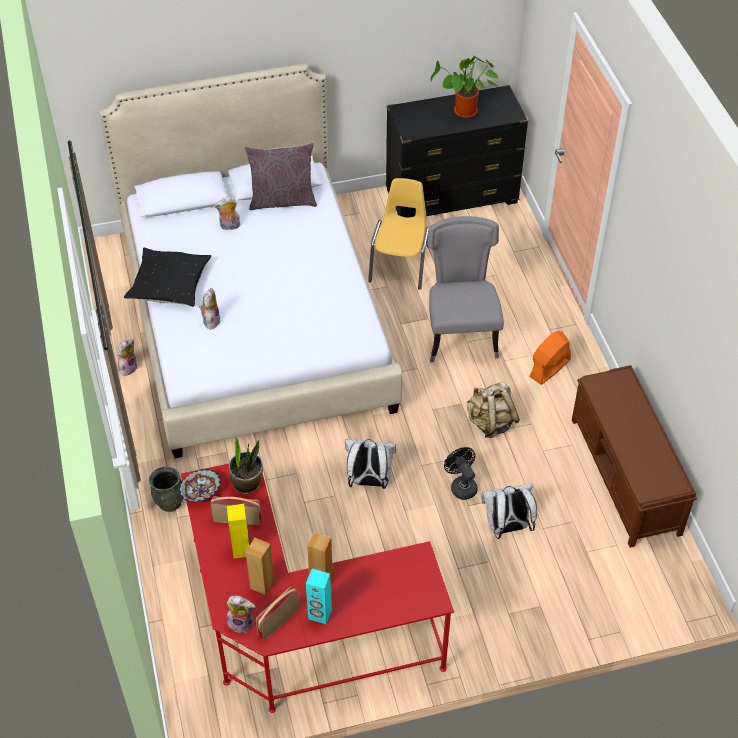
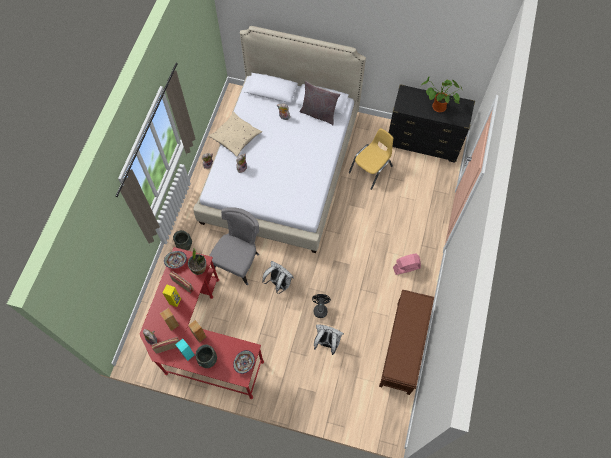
camera: 30 degrees right, 15 degrees up
(169, 284) = (235, 137): black pillow -> beige pillow
(361, 606) = (208, 360): none -> grey vase
(423, 580) = (244, 363): none -> bowl
(460, 335) = (374, 226): grey chair -> grey chair (239, 261)
(490, 422) = (356, 282): beige backpack -> none
(549, 368) = (406, 267): orange fan -> pink fan

